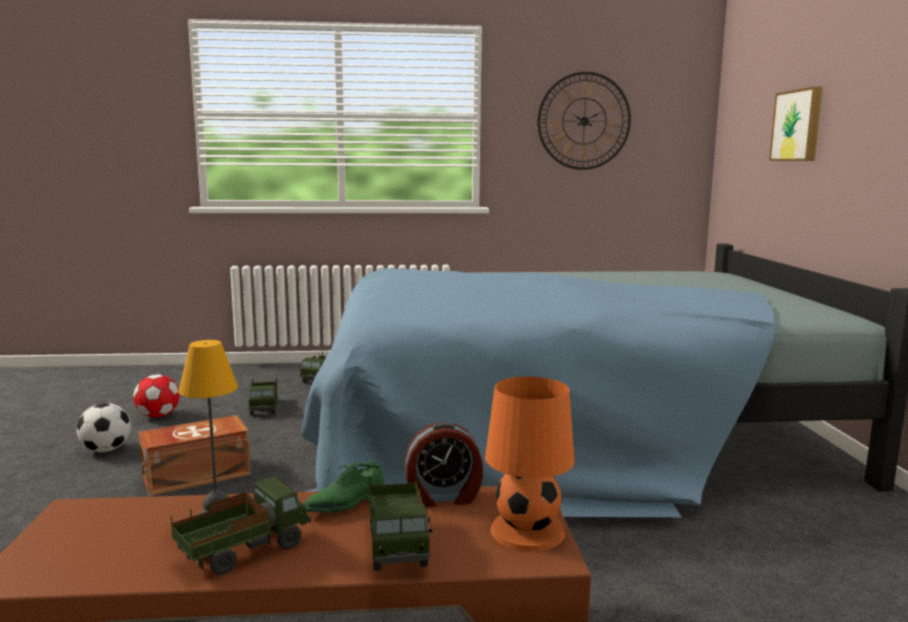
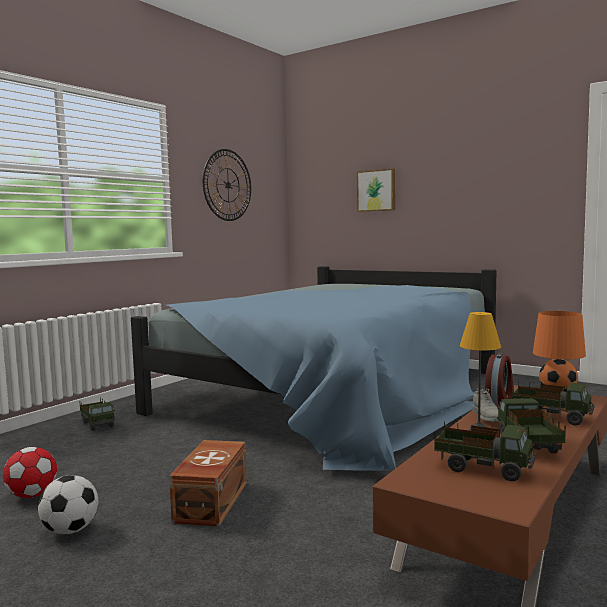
camera: 50 degrees left, 5 degrees down
(264, 407) = (116, 453): toy truck -> toy truck (483, 468)
(345, 505) = (487, 418): green shoe -> grey shoe

